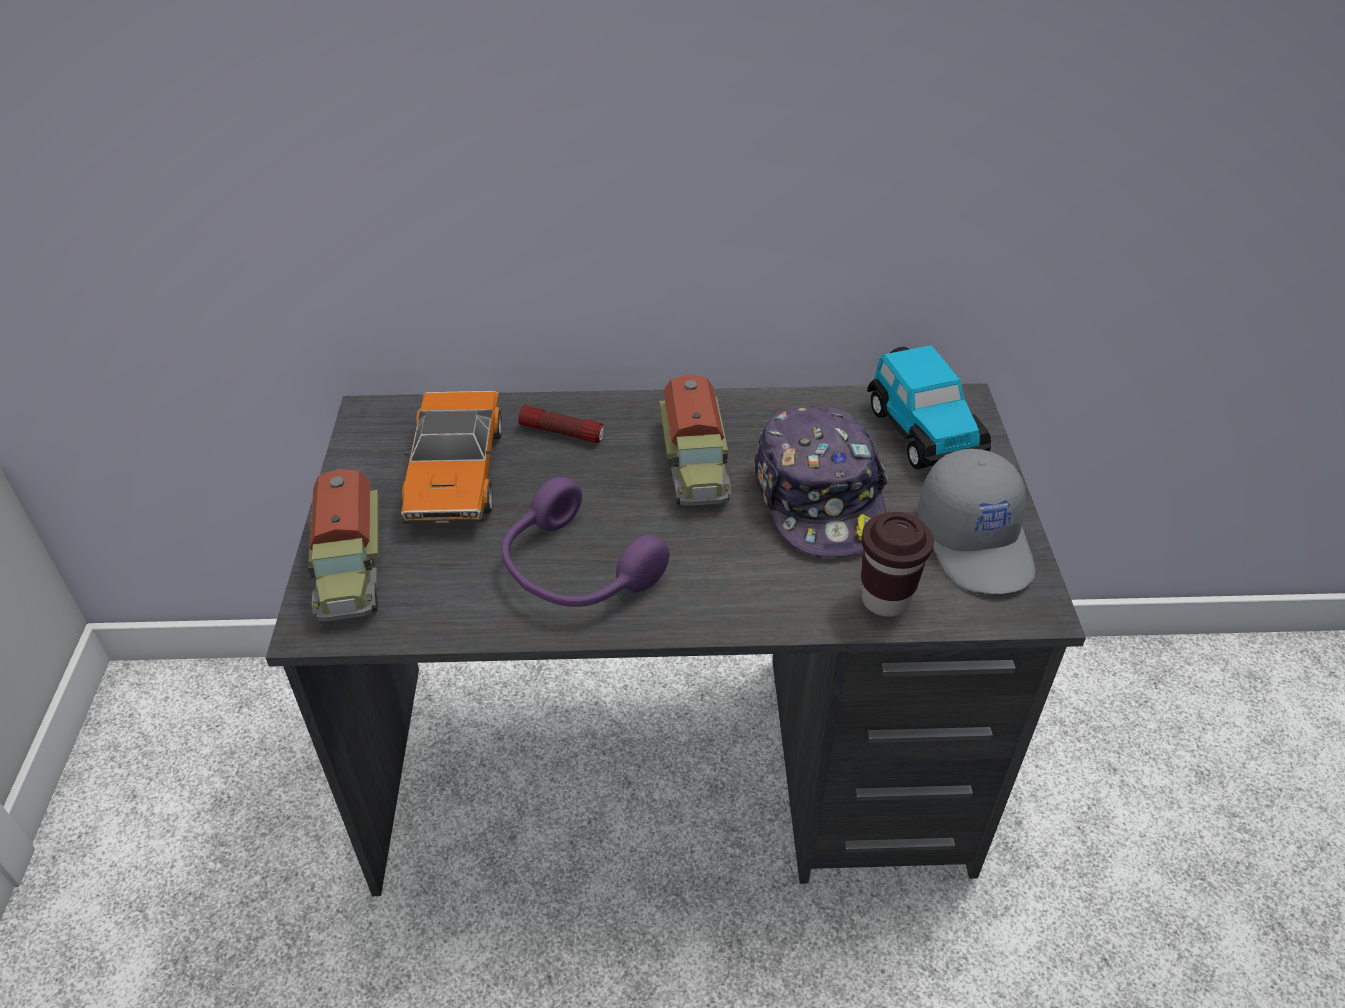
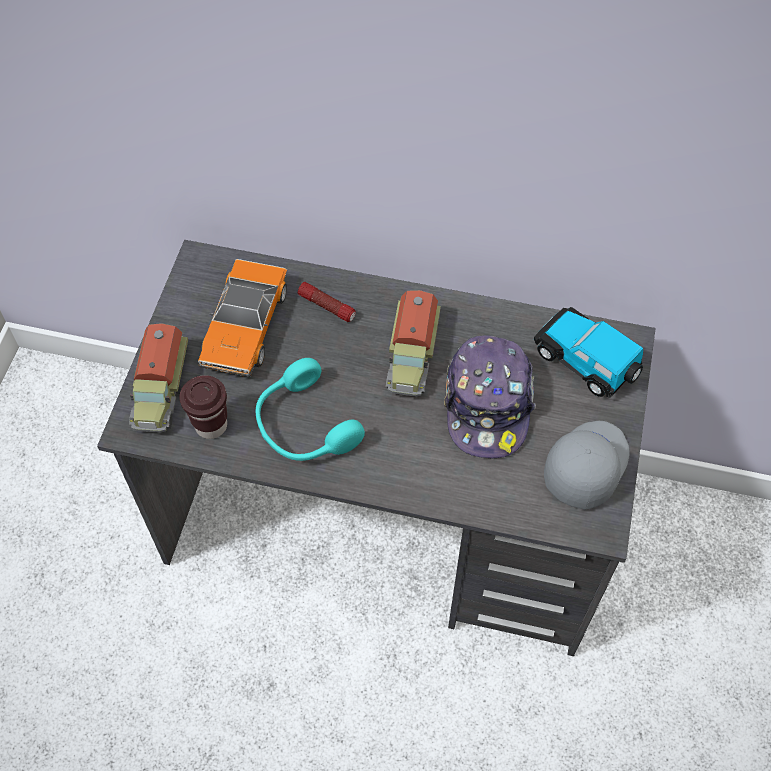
camera: 15 degrees right, 15 degrees up
(574, 571) = (303, 426): purple headphones -> turquoise headphones
(885, 599) = (502, 497): brown cup -> brown cup (211, 425)
(923, 430) = (587, 361): toy car -> toy car turned 135 degrees clockwise
(977, 541) = (585, 466): grey cap -> grey cap turned 150 degrees counterclockwise

